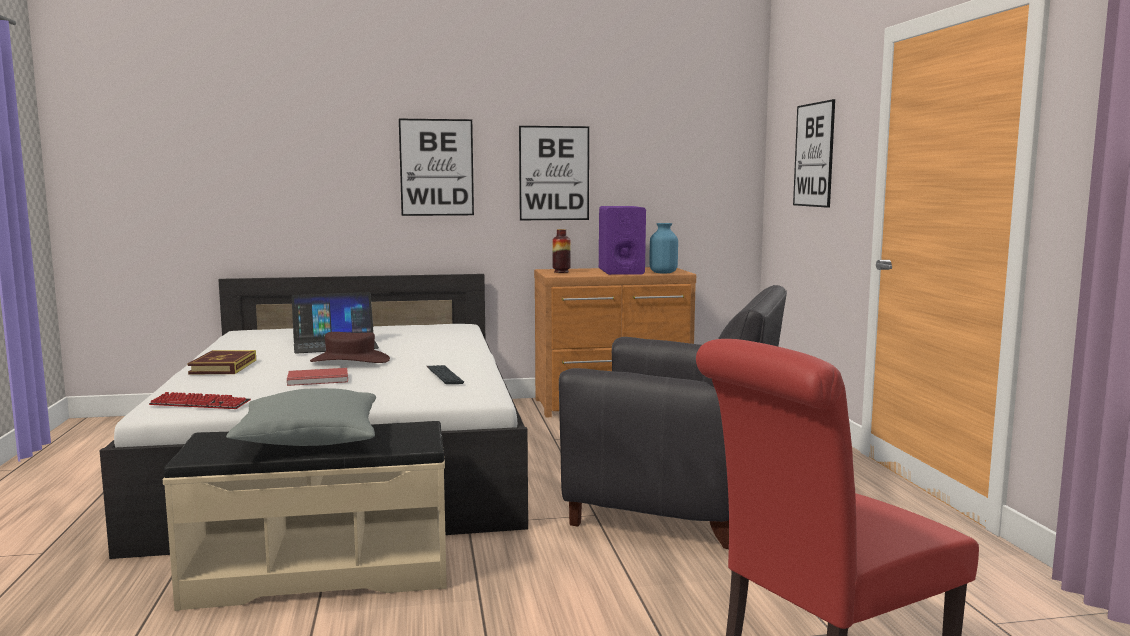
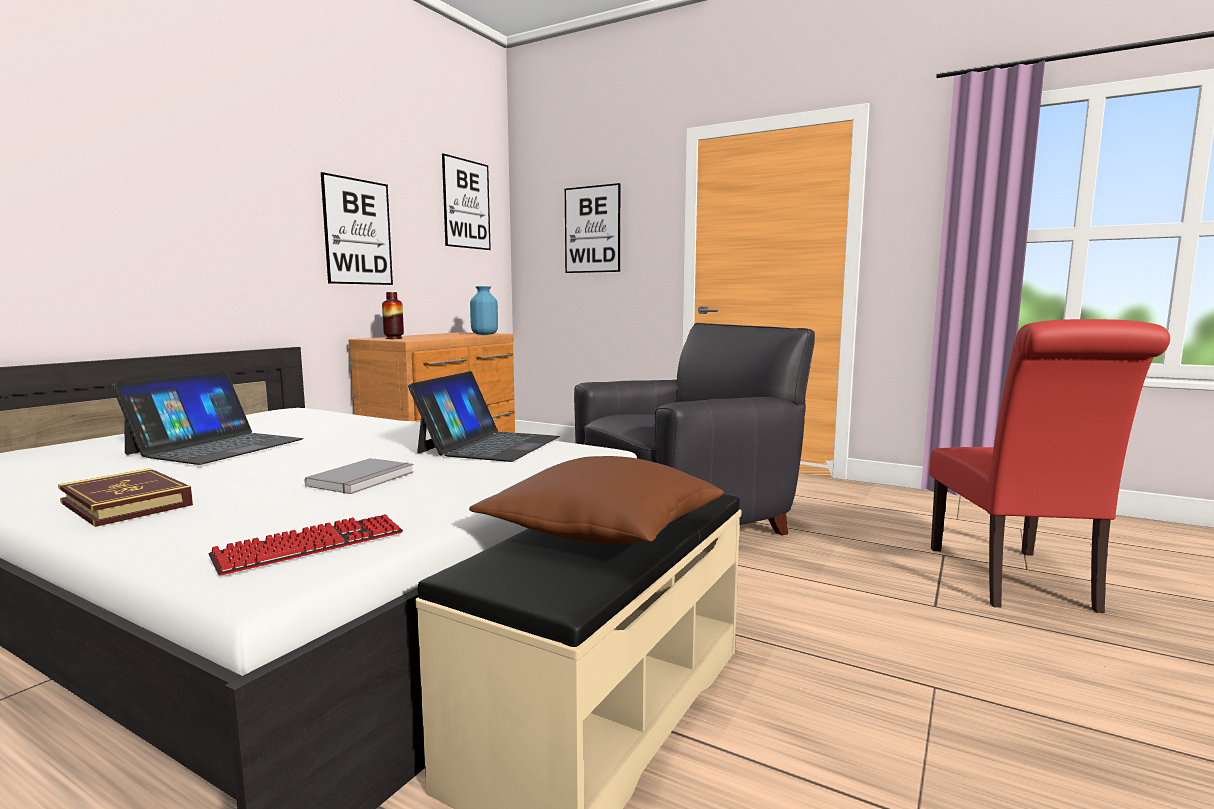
camera: 50 degrees left, 0 degrees up
(309, 440) = (603, 531): grey pillow -> brown pillow
(318, 380) = (364, 479): red book -> grey book
(350, 360) = (315, 456): brown hat -> none
(436, 167) = (229, 211): picture -> picture (466, 204)
(444, 376) = (489, 445): keyboard -> laptop
(621, 271) = (445, 335): purple speaker -> none

